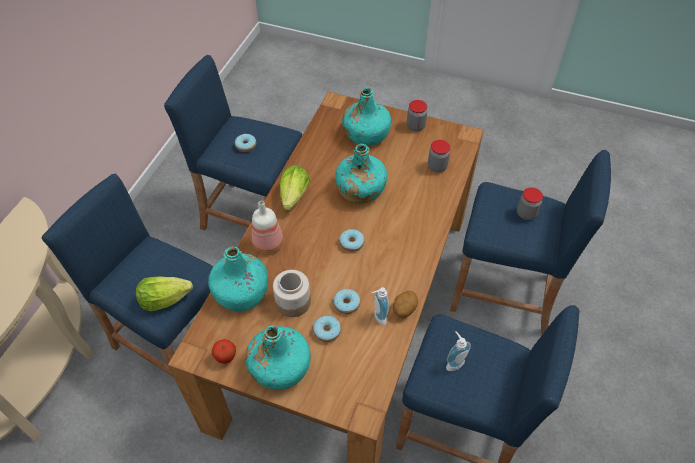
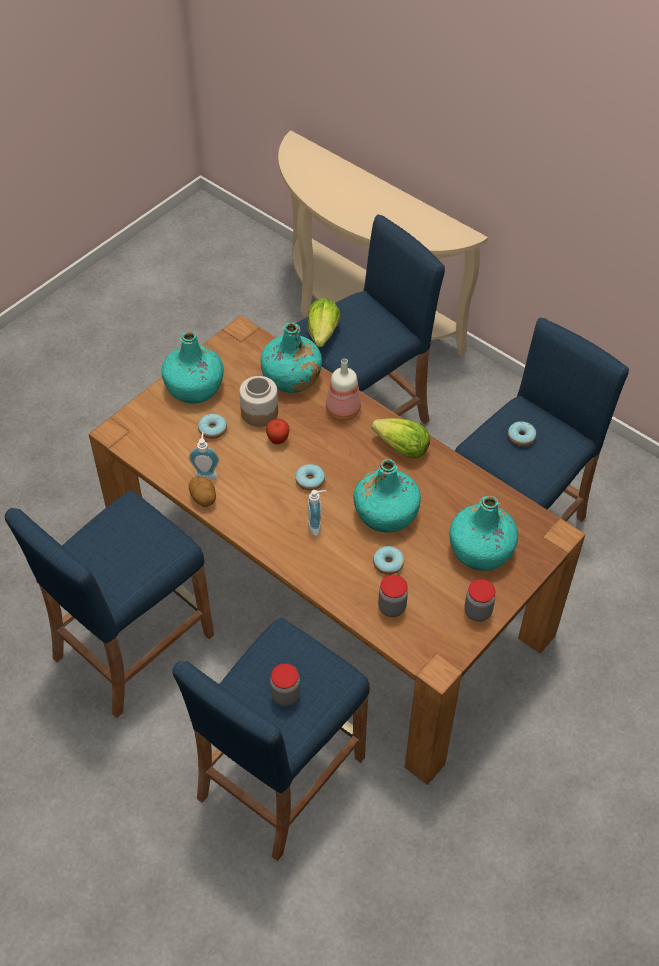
camera: 110 degrees right, 0 degrees up
(226, 358) = (225, 353): apple -> apple (278, 440)
(346, 304) = (235, 454): donut -> donut (388, 564)
(453, 362) = (133, 534): soap dispenser -> soap dispenser (317, 526)

